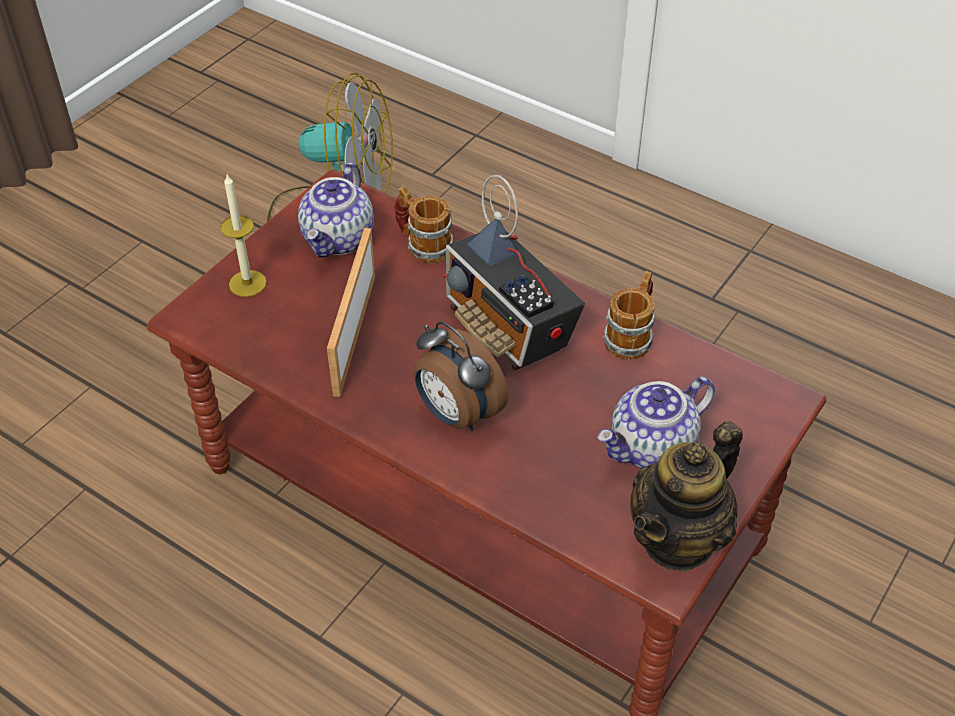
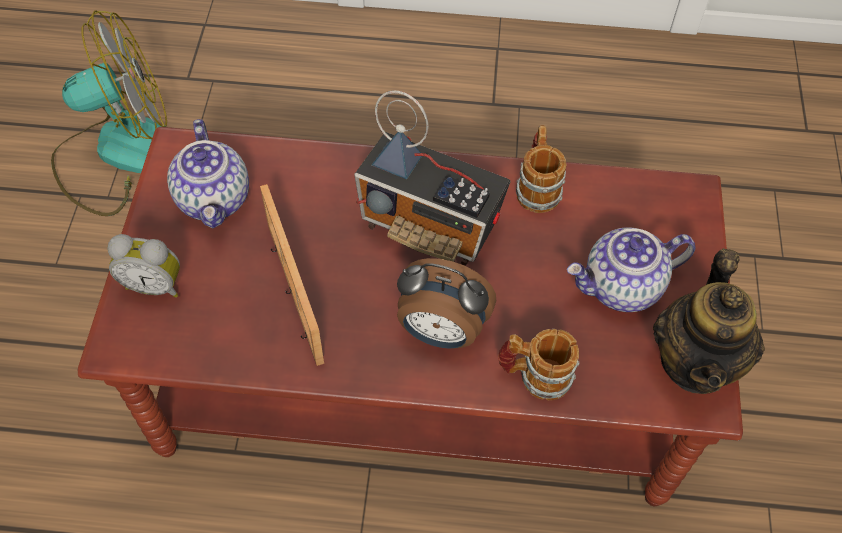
camera: 30 degrees left, 10 degrees up
(247, 283) = (155, 284): candle -> alarm clock
(423, 244) = (298, 172): mug -> mug (534, 375)
(652, 449) = (621, 287): teapot -> teapot turned 45 degrees clockwise

